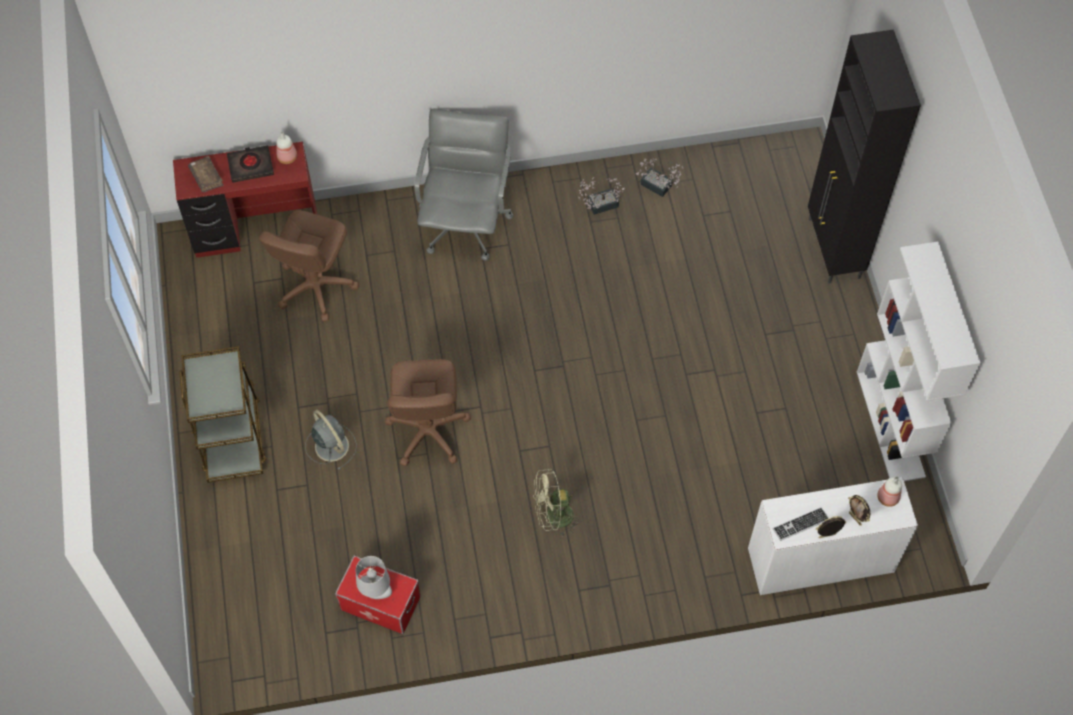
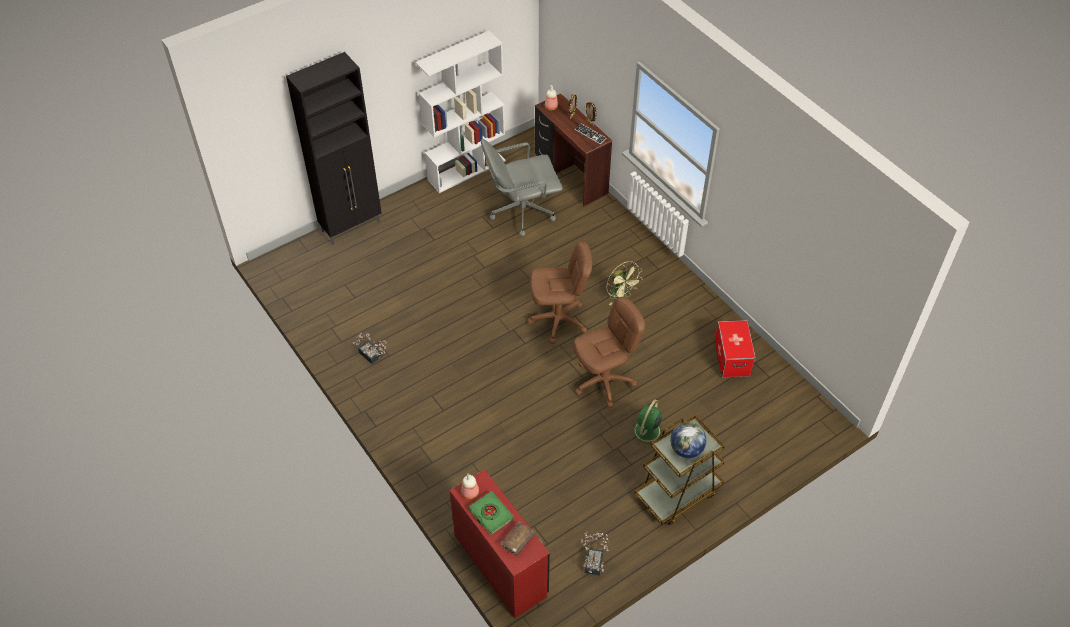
camera: 115 degrees left, 10 degrees down
(210, 382) = (686, 449): none -> globe
(251, 166) = (491, 514): black book -> green book
(316, 287) = (529, 499): brown office chair -> brown office chair (558, 320)
(331, 445) = (646, 432): grey fan -> green fan
(375, 592) = (740, 338): grey table lamp -> none
(465, 223) = (425, 428): grey office chair -> grey office chair (521, 212)
(659, 187) = (340, 328): potted plant -> potted plant (594, 560)
(820, 559) = (570, 176): white desk -> brown desk

